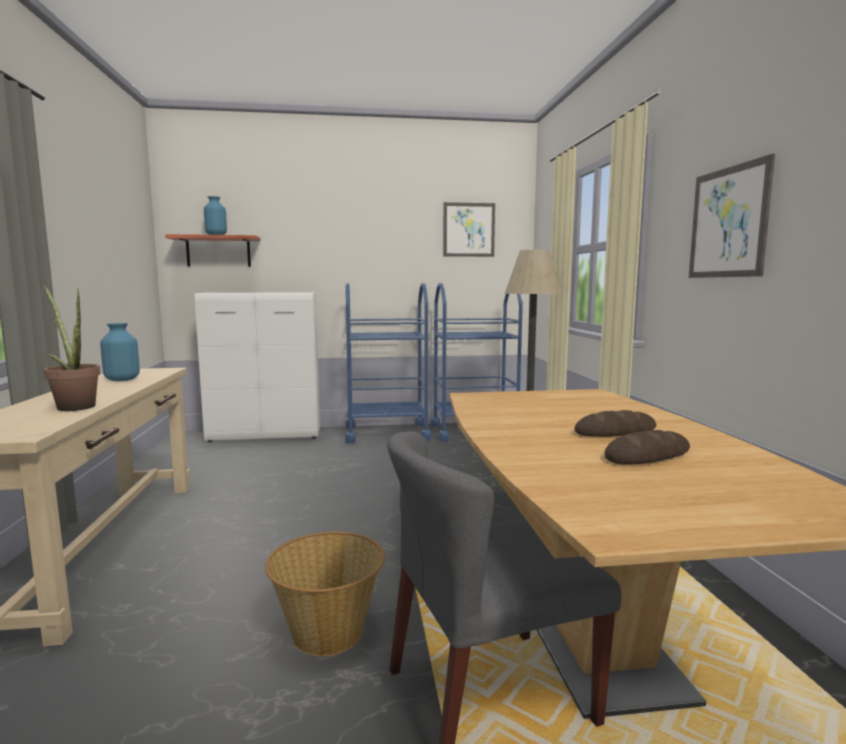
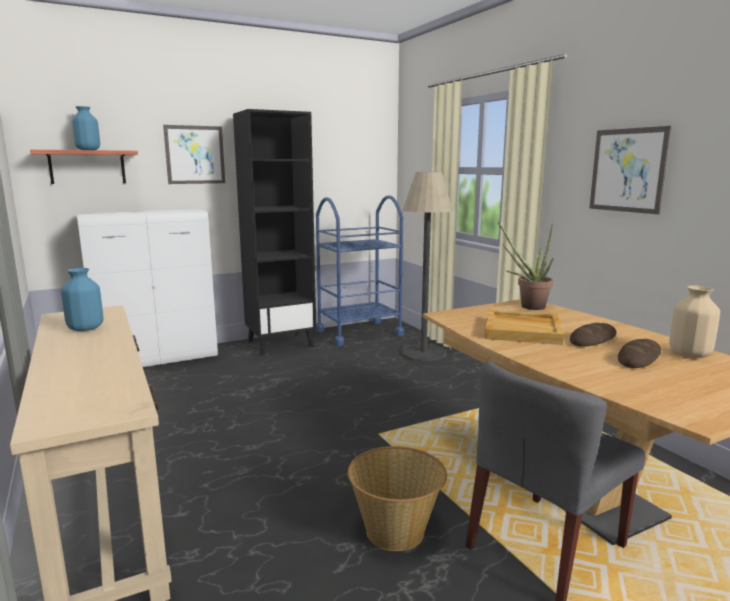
camera: 20 degrees left, 5 degrees up
(74, 406) = (106, 368): potted plant -> potted plant (527, 306)
(387, 433) = (281, 343): blue cart -> black bookcase
(468, 230) = (342, 143): picture -> picture (195, 155)
(538, 415) = (523, 330): none -> beige tray
(735, 459) = (689, 354): none -> beige vase

